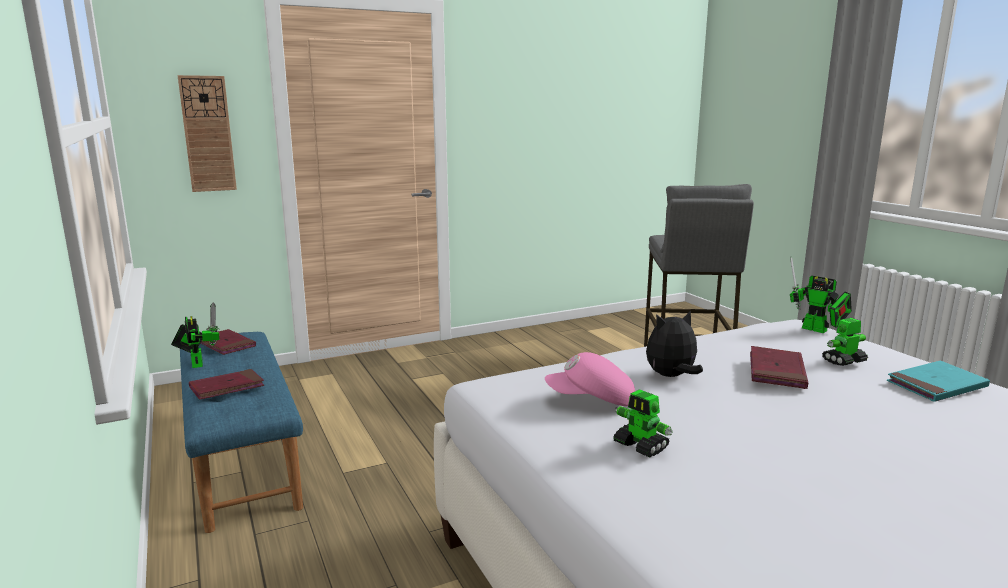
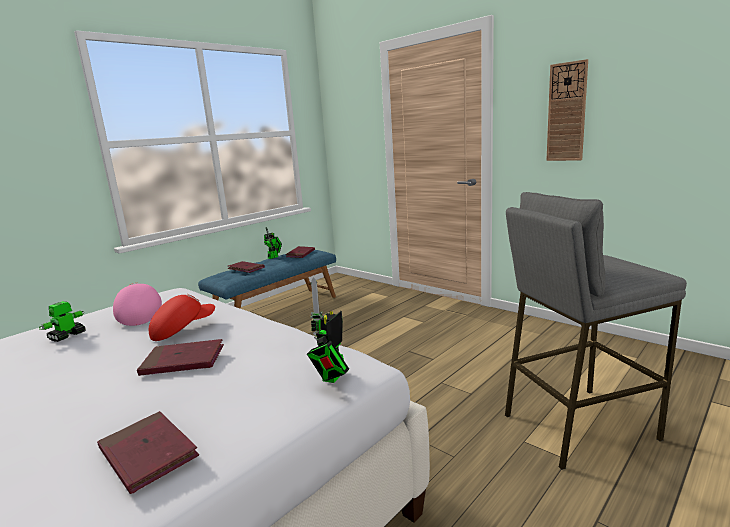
camera: 70 degrees right, 0 degrees up
(208, 134) = (356, 137): wall clock -> wall clock (566, 112)
(671, 376) = (183, 330): plush toy -> red cap
(843, 361) = (213, 391): toy robot -> none
(936, 385) = (148, 454): turquoise book -> red book

